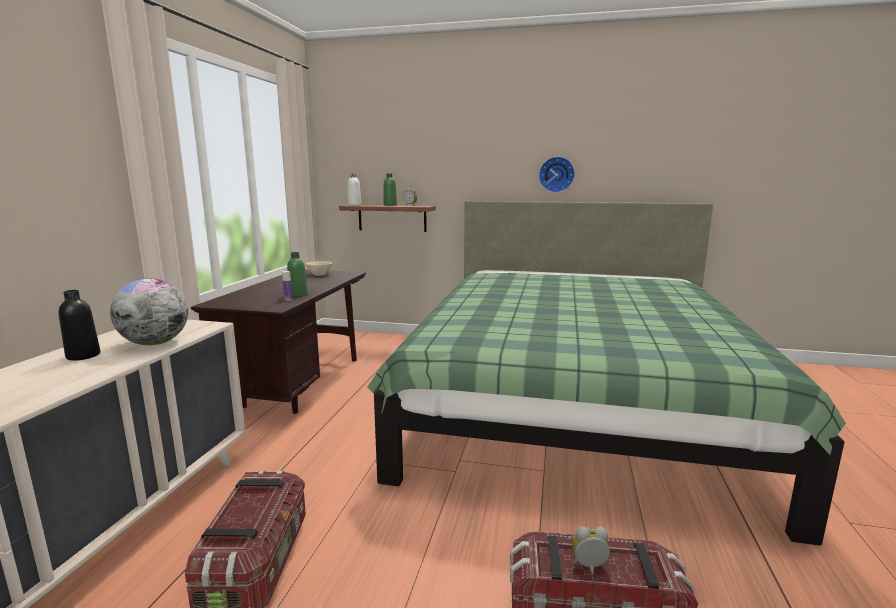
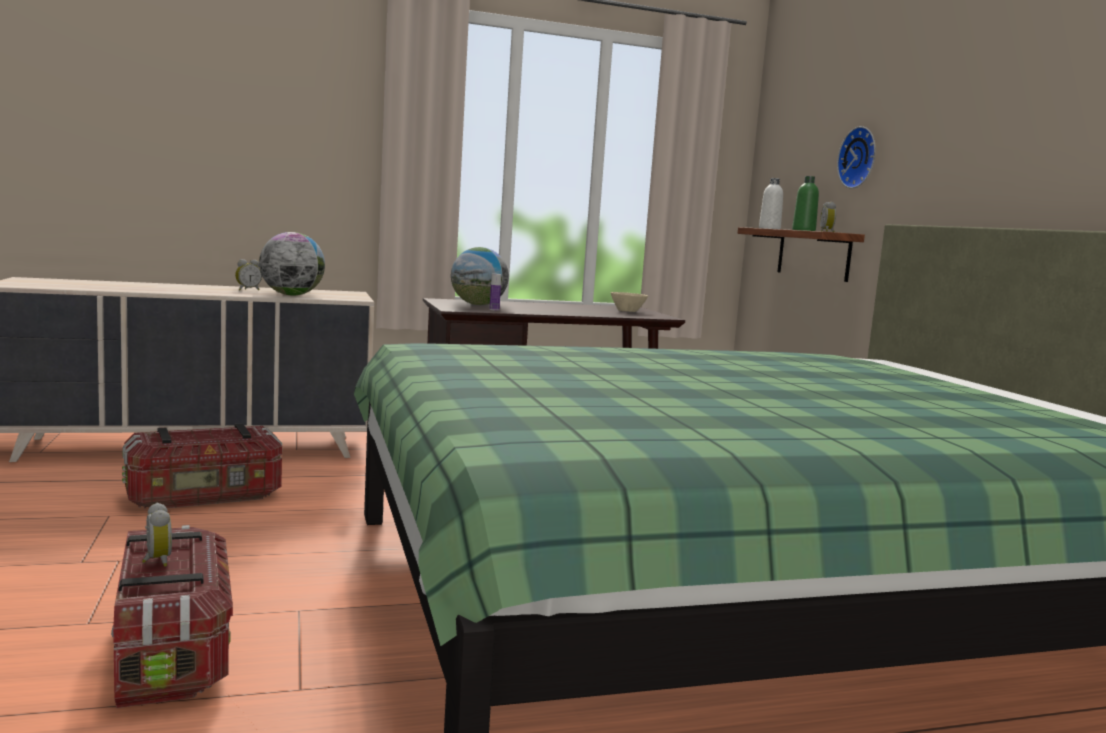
camera: 60 degrees right, 5 degrees down
(83, 356) = (247, 290): black bottle -> alarm clock
(254, 299) = (478, 305): none -> globe
(298, 294) = (519, 310): green bottle -> none
(556, 174) = (1054, 169): wall clock -> wall clock (860, 158)

